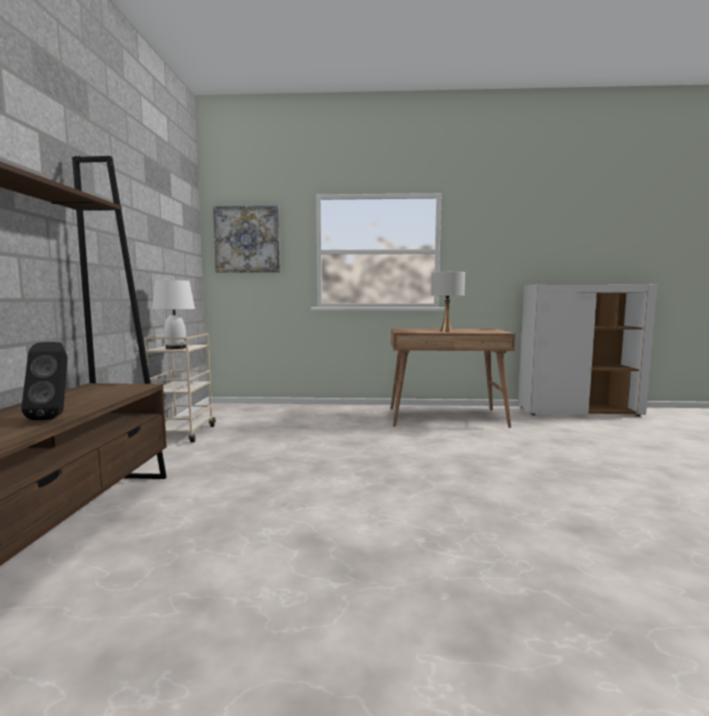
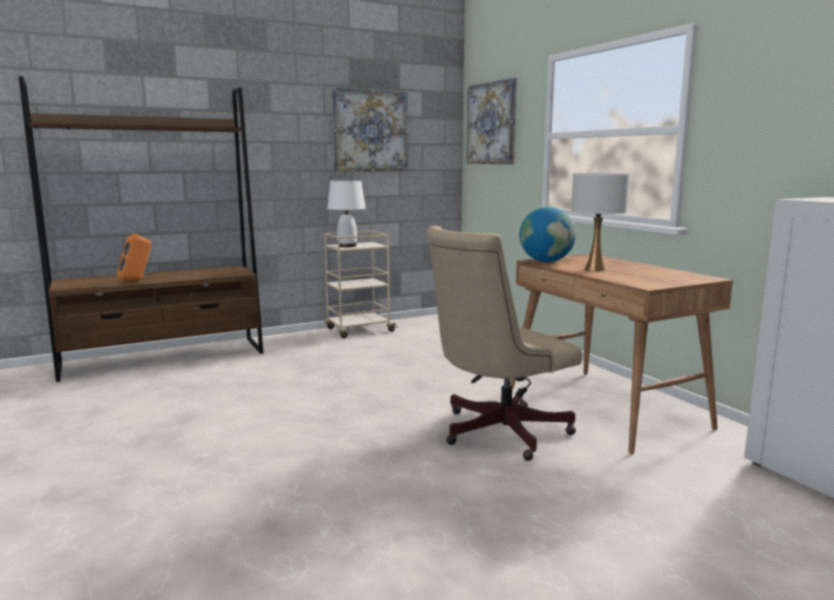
camera: 60 degrees right, 5 degrees up
(53, 417) = (137, 281): black speaker -> orange speaker
(160, 233) = (370, 131): none -> picture
(409, 331) = (546, 261): none -> globe
(460, 443) = (496, 432): none -> beige office chair

